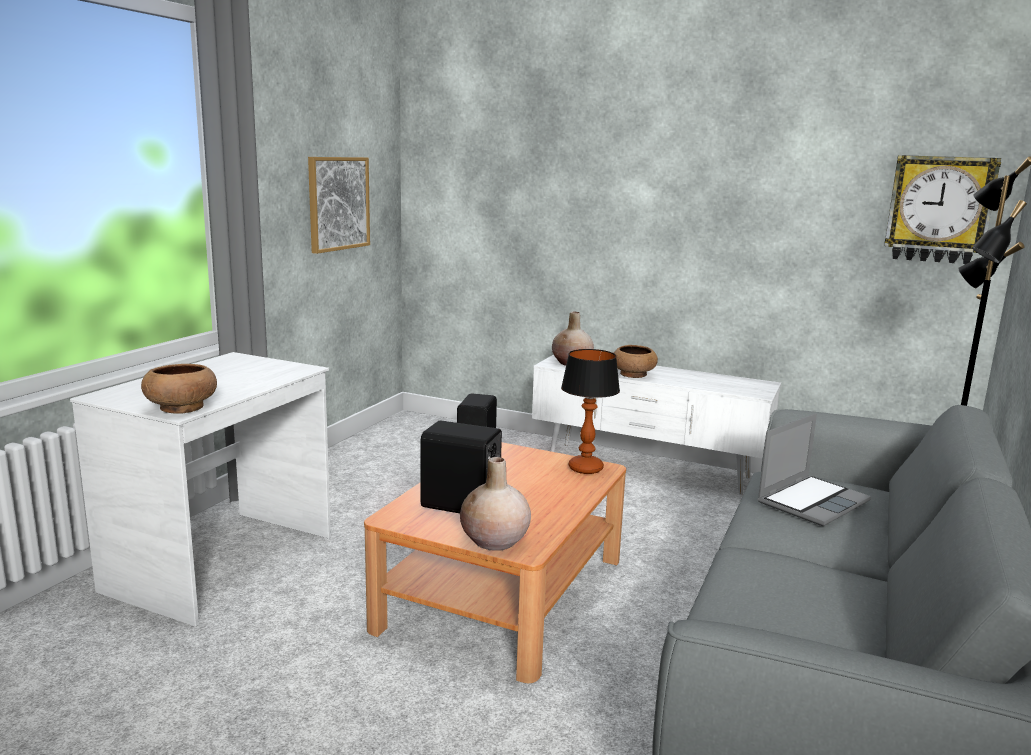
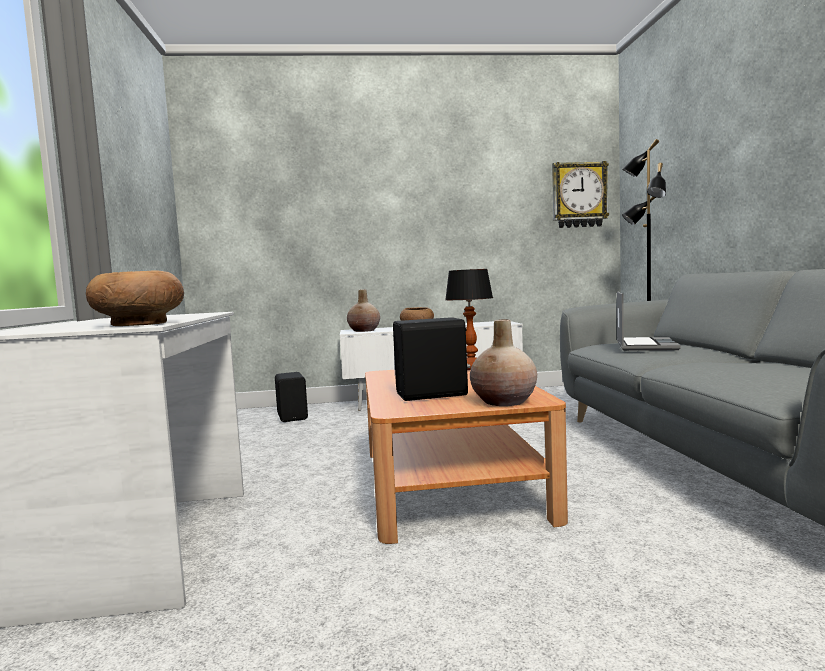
camera: 30 degrees left, 10 degrees down
(338, 203) = (142, 209): picture -> none

